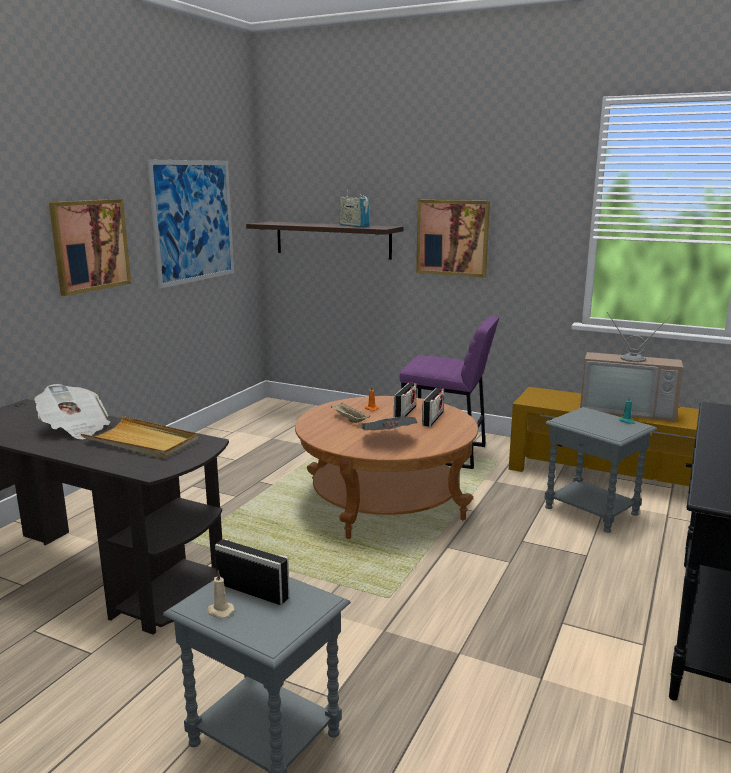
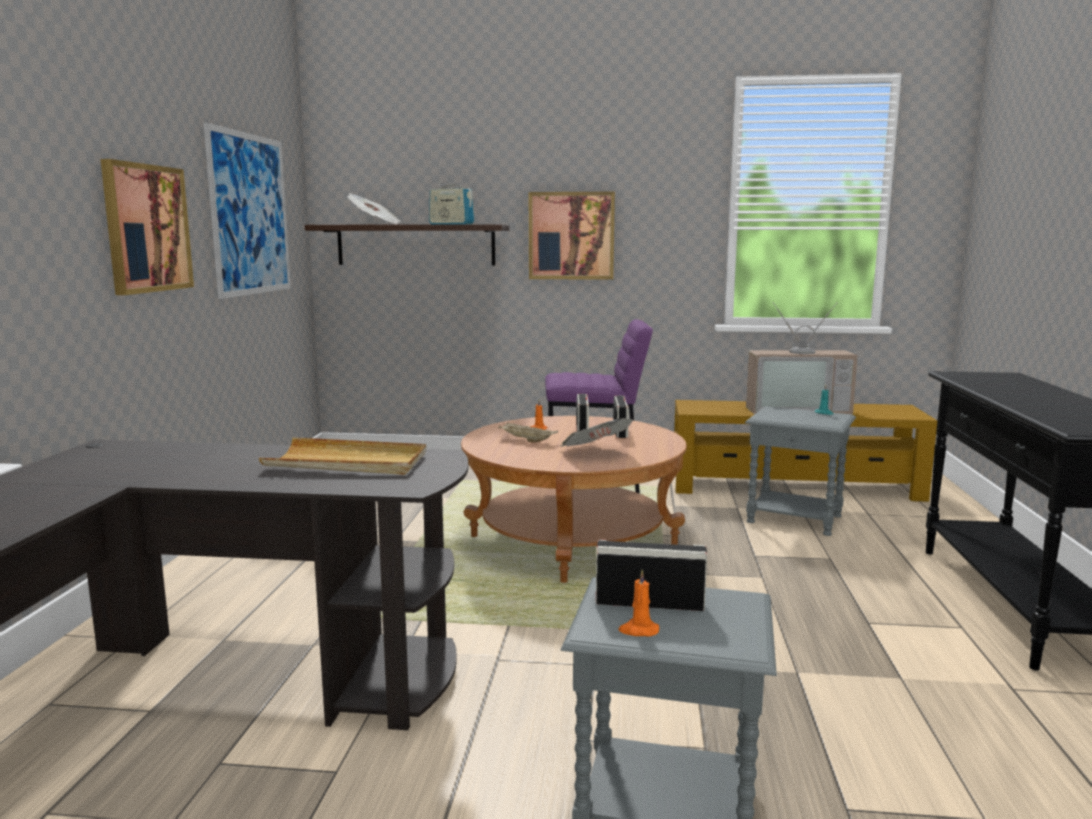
camera: 20 degrees left, 5 degrees down
(75, 428) = (225, 460): newspaper -> newspaper (375, 224)
(219, 611) = (638, 630): beige candle -> orange candle

